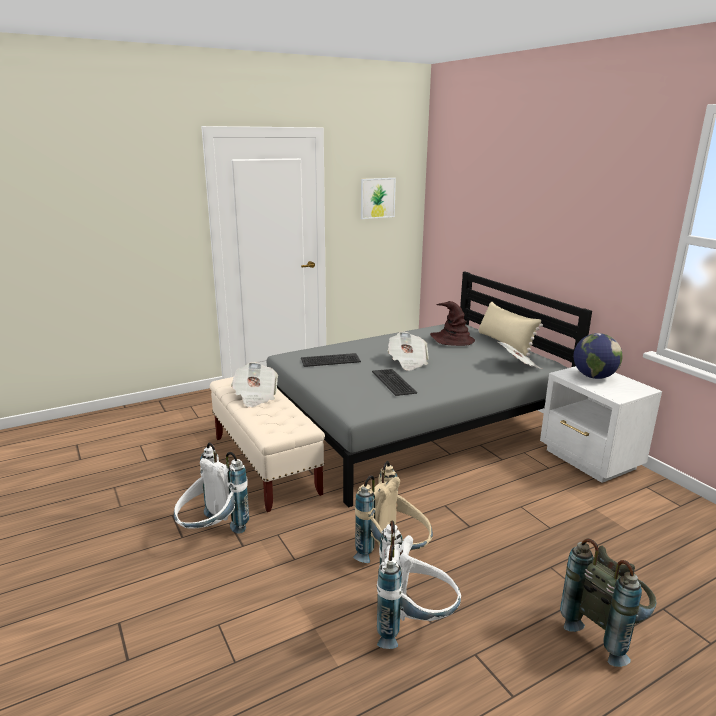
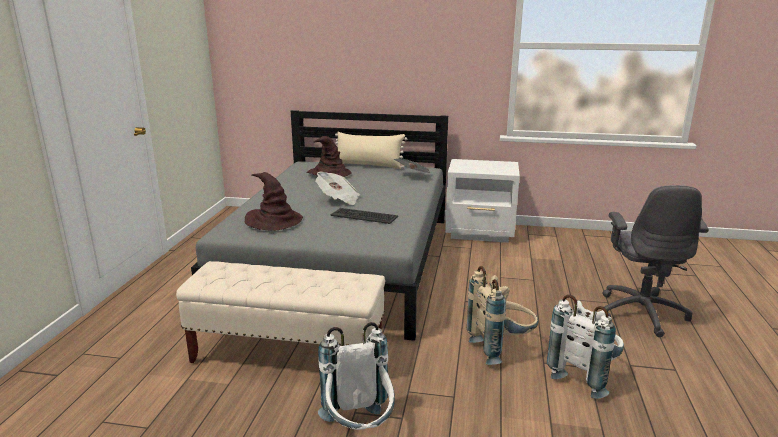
camera: 50 degrees left, 0 degrees up
(255, 396) = (265, 278): newspaper -> none
(330, 361) = (274, 221): keyboard -> brown hat
(377, 198) = (177, 44): picture -> none
(594, 377) = (473, 166): globe -> none
(605, 630) = (641, 312): grey backpack -> grey office chair

